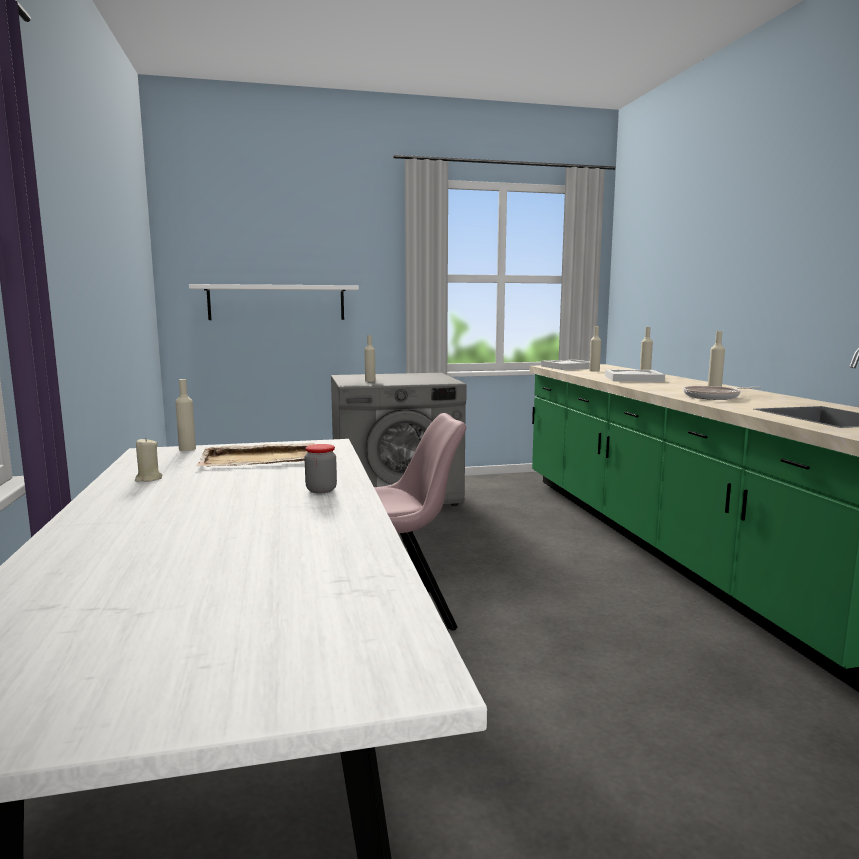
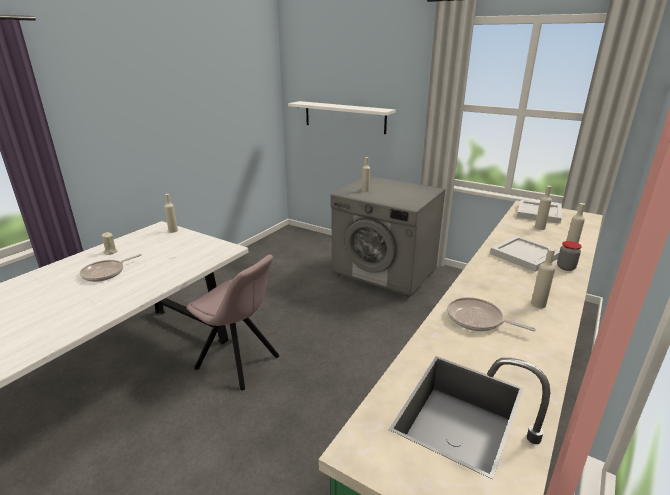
camera: 45 degrees right, 15 degrees up
(219, 489) = (106, 273): none -> frying pan
(261, 459) = (172, 252): beige tray -> none
(321, 490) = (126, 293): jar -> jar (565, 267)

